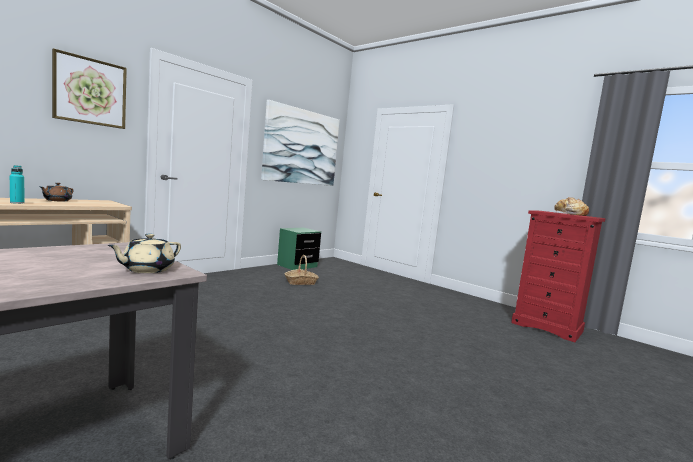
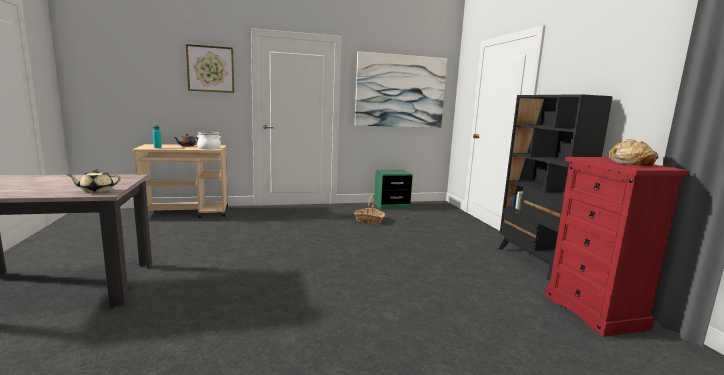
camera: 35 degrees right, 5 degrees up
(104, 204) = (209, 148): none -> cooking pot
(468, 299) = (535, 262): none -> black bookcase

